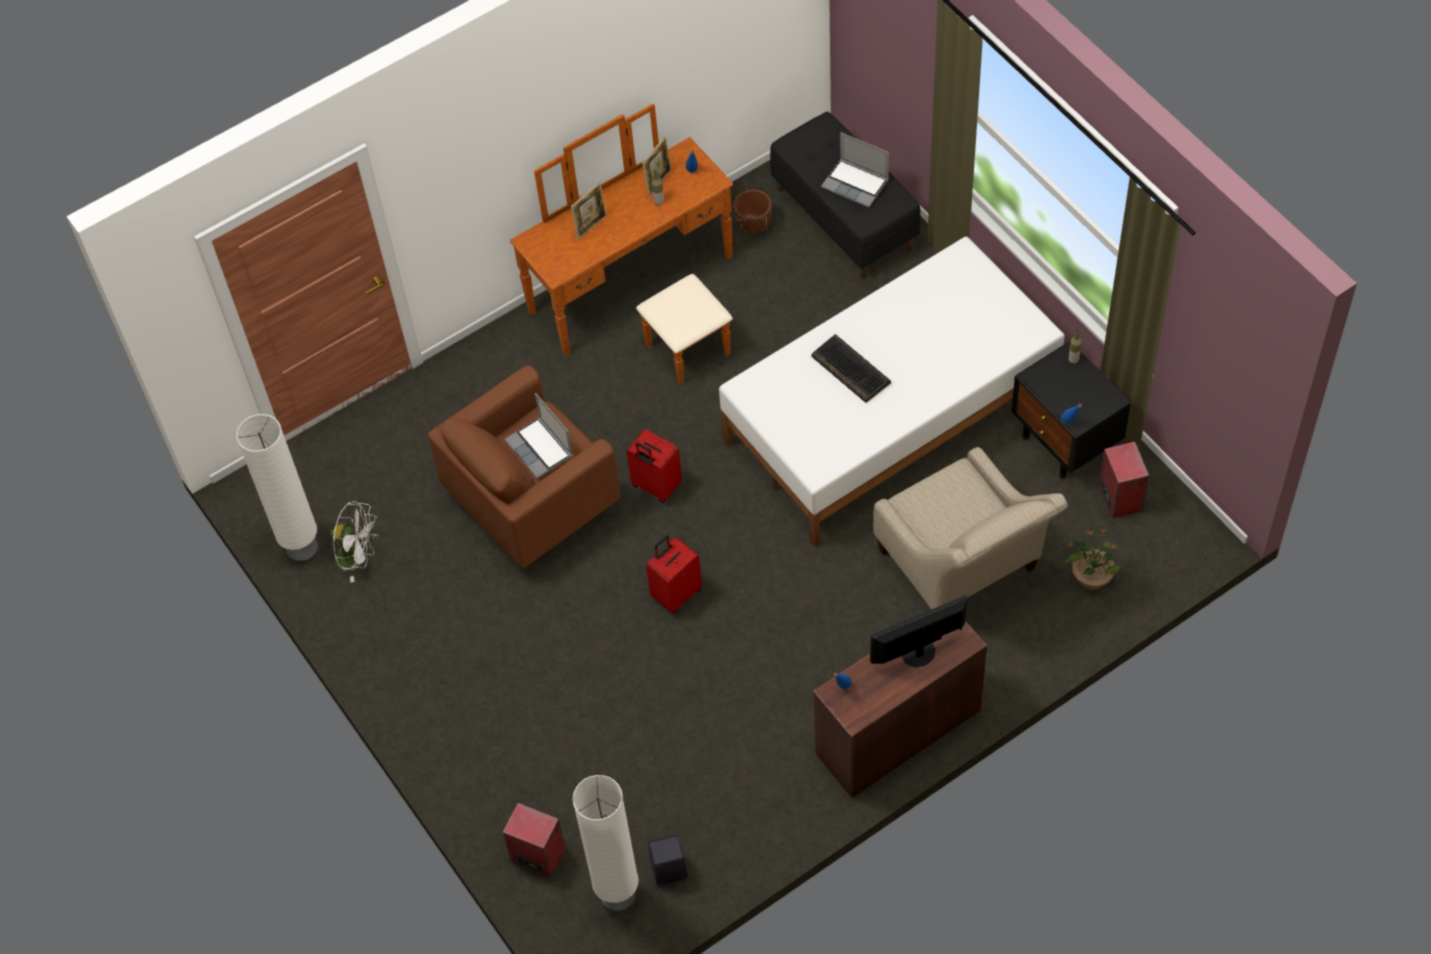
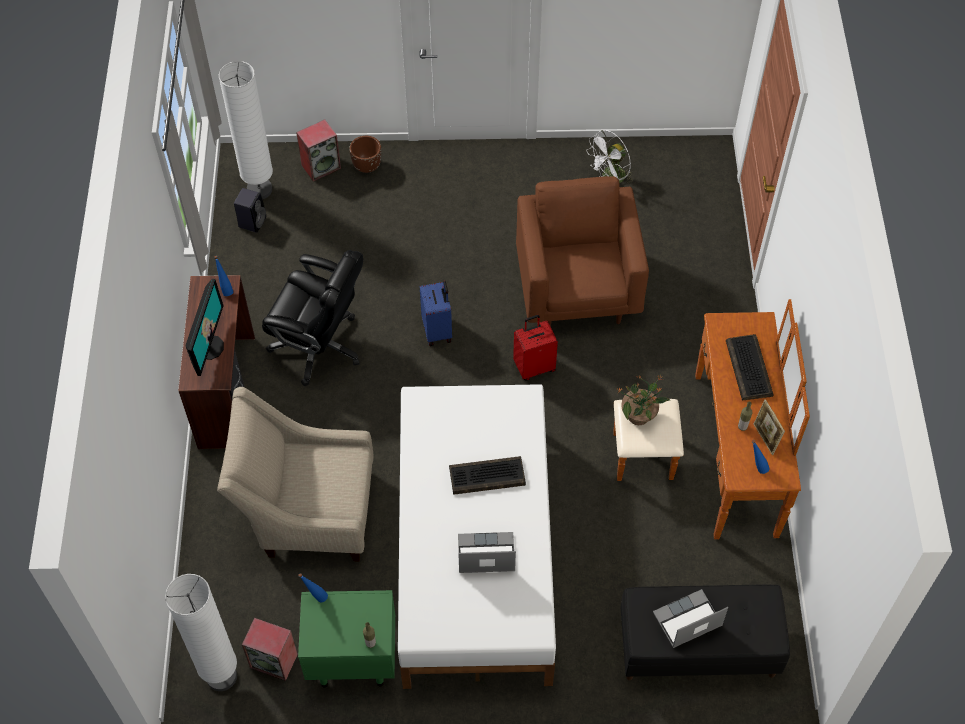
camera: 120 degrees right, 0 degrees up
(303, 550) = (640, 155): white floor lamp -> white floor lamp (221, 676)
(540, 449) = (583, 264): laptop -> laptop (485, 554)
(591, 226) = (749, 369): picture frame -> keyboard
(676, 593) = (438, 330): red suitcase -> blue suitcase
(753, 225) = (737, 574): brown planter -> brown planter (367, 166)
(778, 687) = (319, 346): none -> black office chair
(1066, 443) = (351, 658): black nightstand -> green nightstand
(1091, 578) = (228, 589): potted plant -> potted plant (639, 415)

